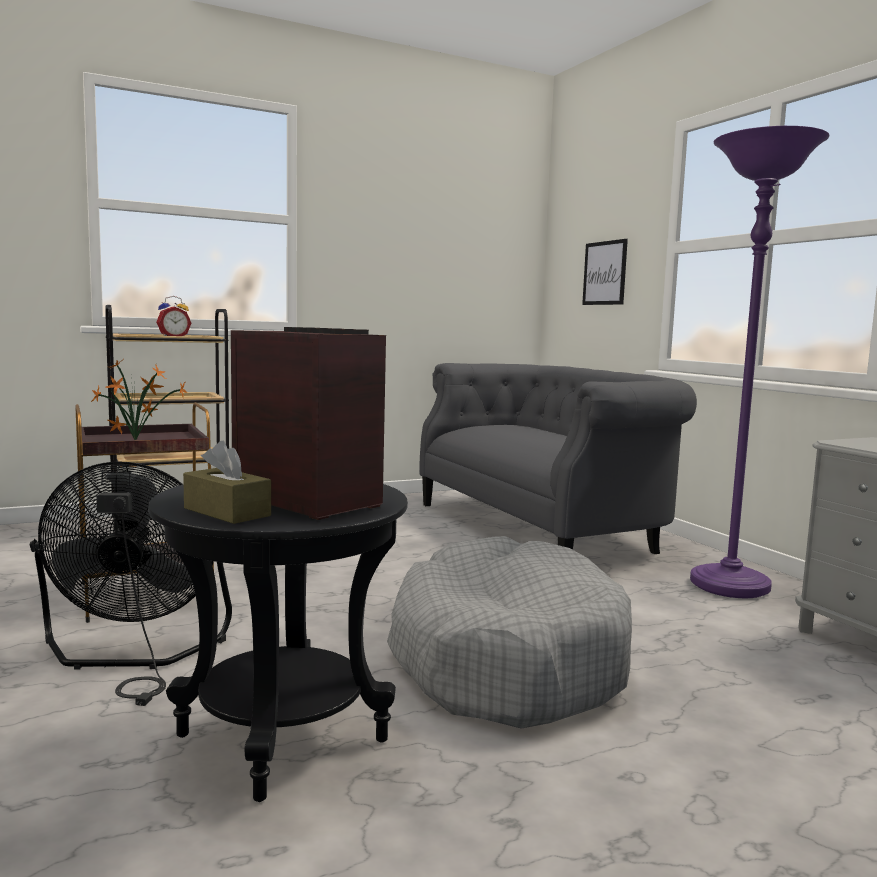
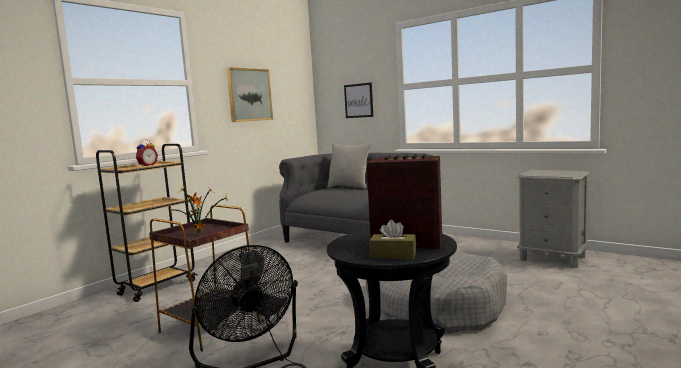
camera: 25 degrees left, 0 degrees up
(405, 249) = (249, 95): none -> picture
(548, 428) = (349, 187): none -> grey pillow
(729, 586) = (474, 248): purple floor lamp -> none

